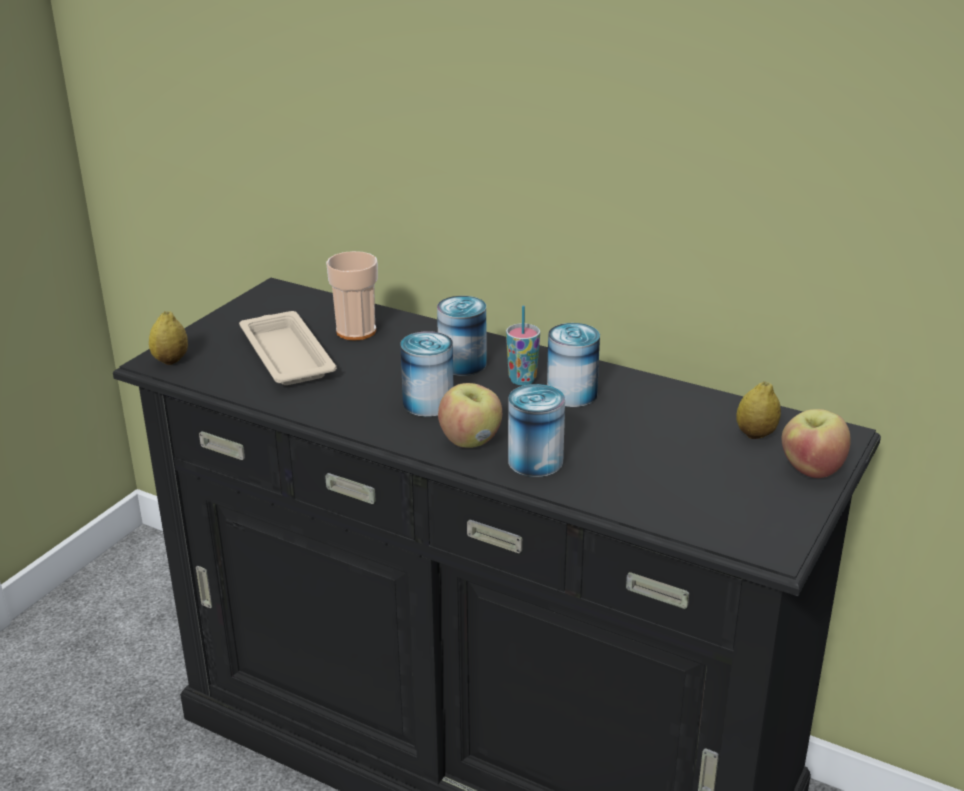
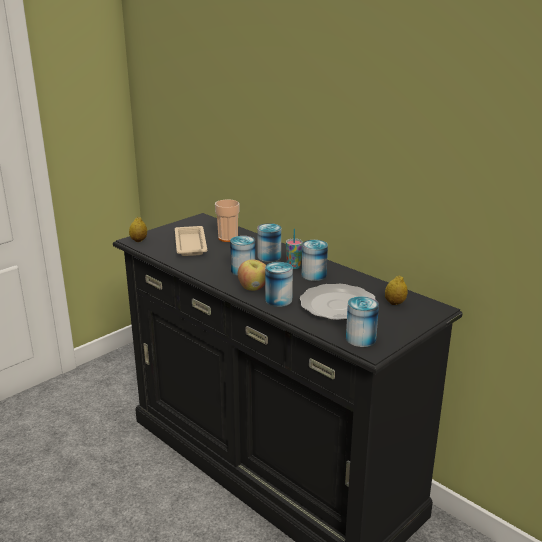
camera: 15 degrees right, 5 degrees down
(652, 455) = (337, 305): none -> plate
(738, 525) = (360, 339): none -> can
(811, 469) = (414, 321): apple -> none

